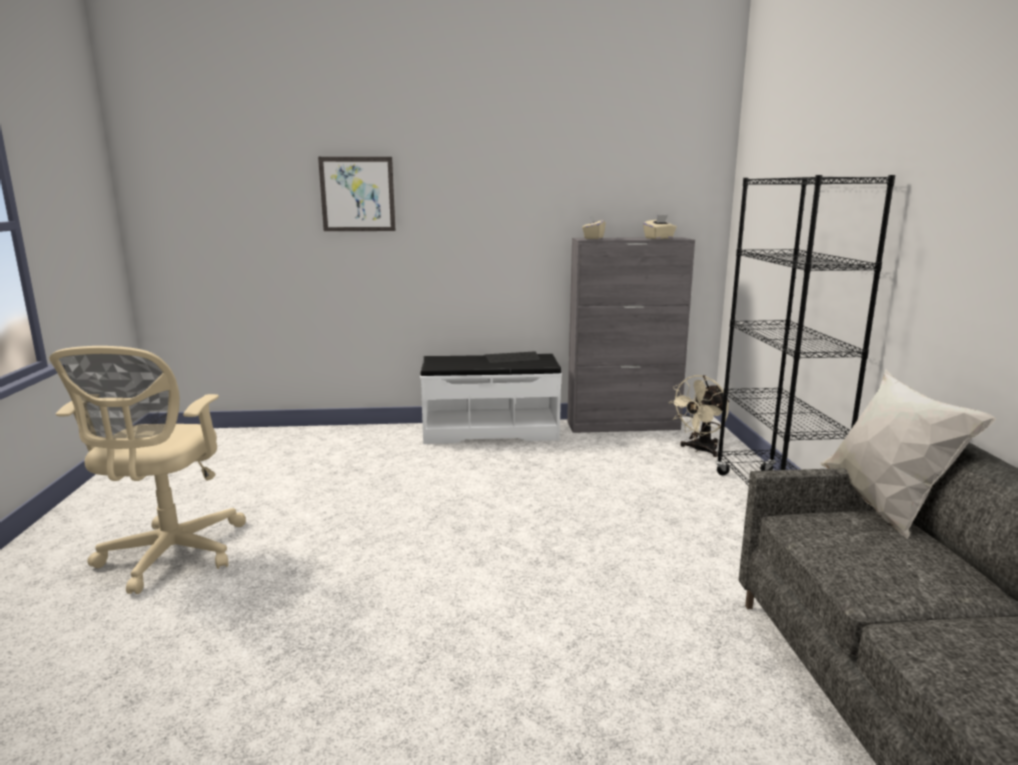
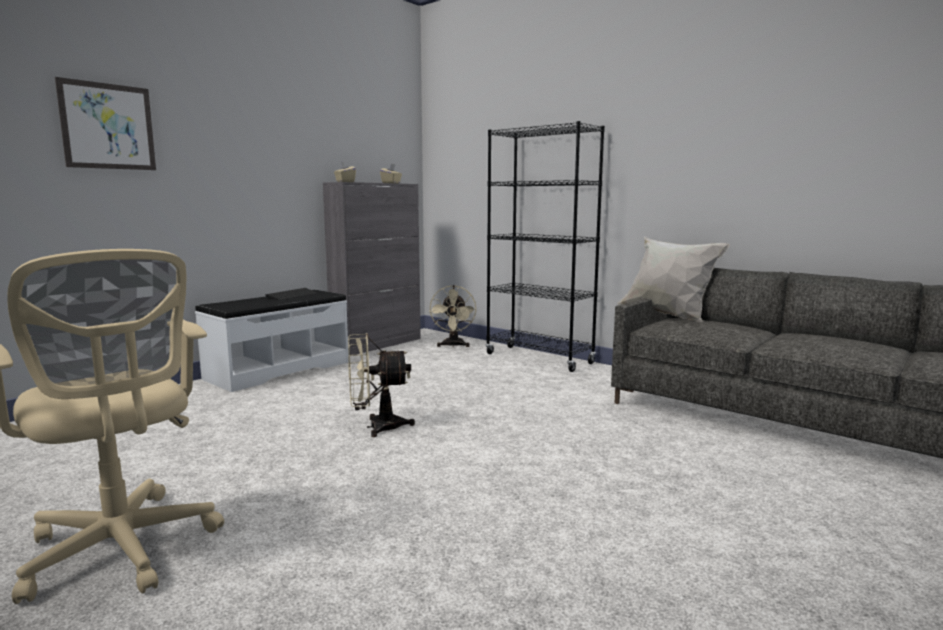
camera: 45 degrees left, 5 degrees down
(455, 525) = (376, 427): none -> beige fan

